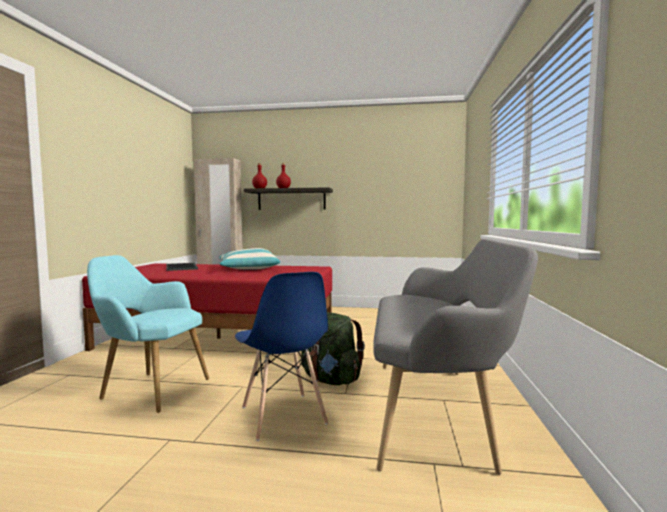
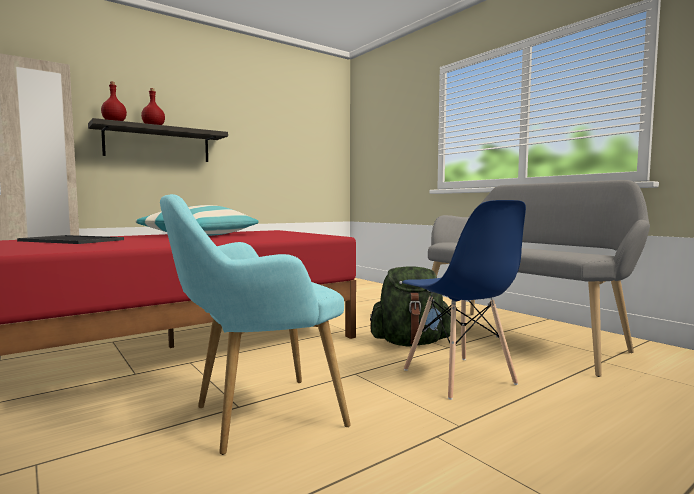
camera: 45 degrees left, 0 degrees up
(283, 416) = (458, 377): blue chair -> blue chair turned 45 degrees clockwise

